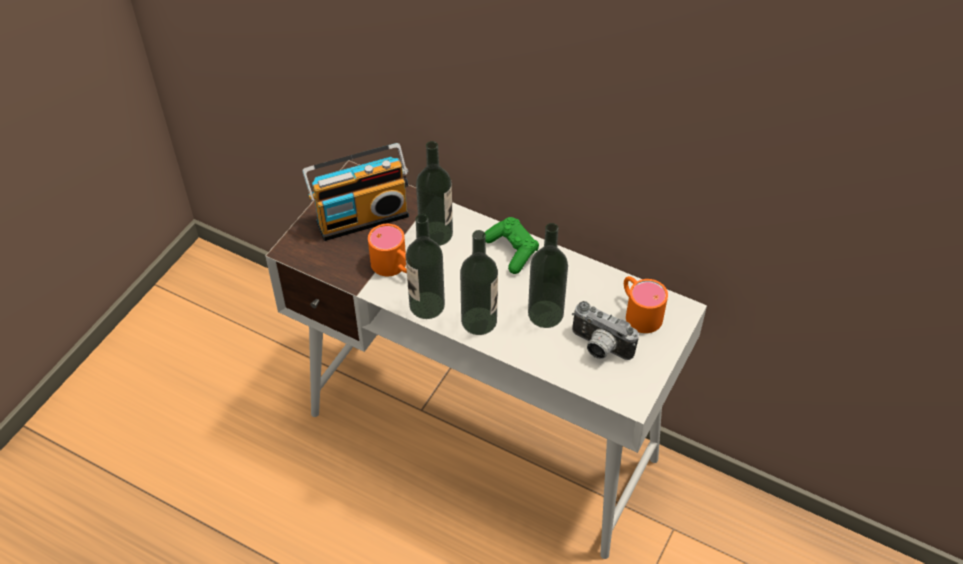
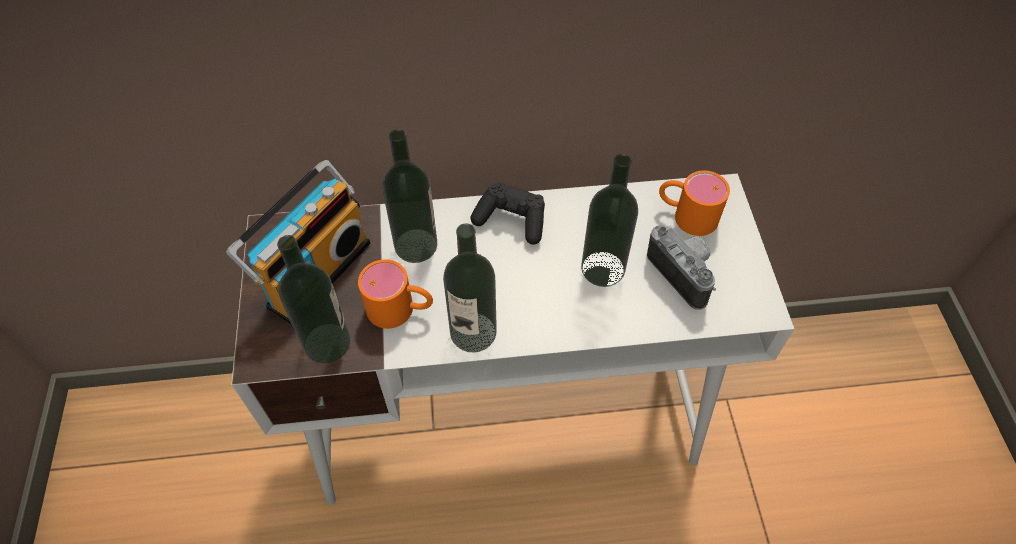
camera: 35 degrees left, 5 degrees up
(479, 321) = (543, 317): bottle -> bottle (327, 343)
(512, 251) = (511, 220): green game controller -> black game controller
(599, 348) = (684, 274): camera -> camera turned 120 degrees counterclockwise

